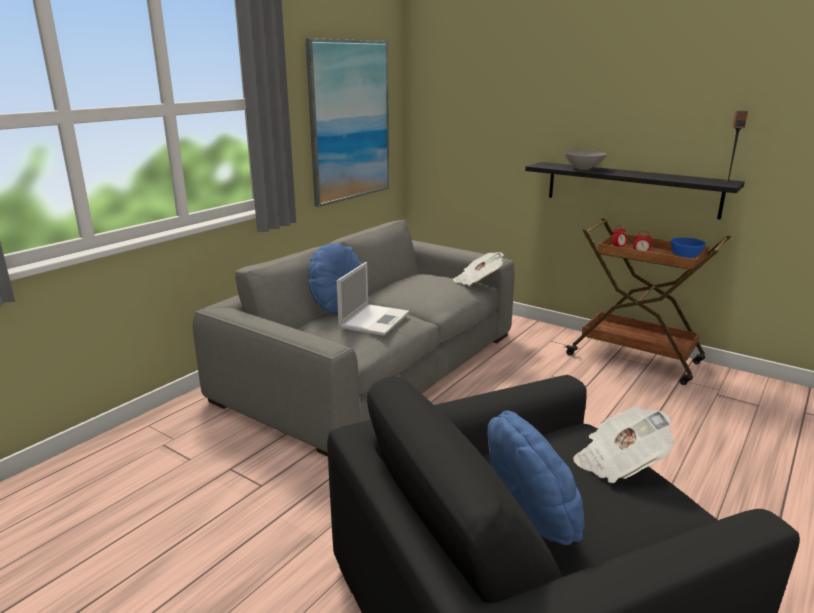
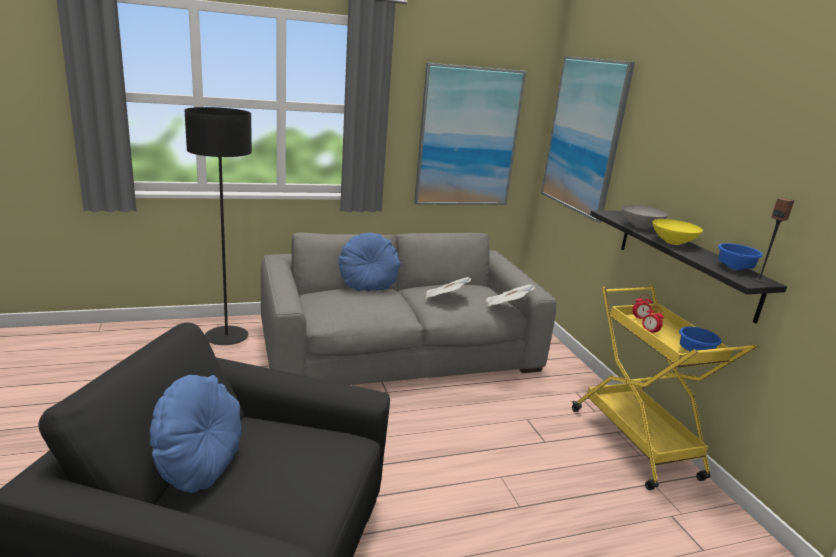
camera: 35 degrees right, 0 degrees up
(183, 433) = (226, 337): none -> black floor lamp
(375, 319) = (370, 303): laptop -> none
(469, 99) = (584, 136): none -> picture
(619, 463) = (326, 474): newspaper -> newspaper (445, 298)
(628, 173) = (673, 242): none -> yellow bowl
(634, 359) = (634, 444): brown cart -> yellow cart
(698, 179) = (733, 268): none -> blue bowl

